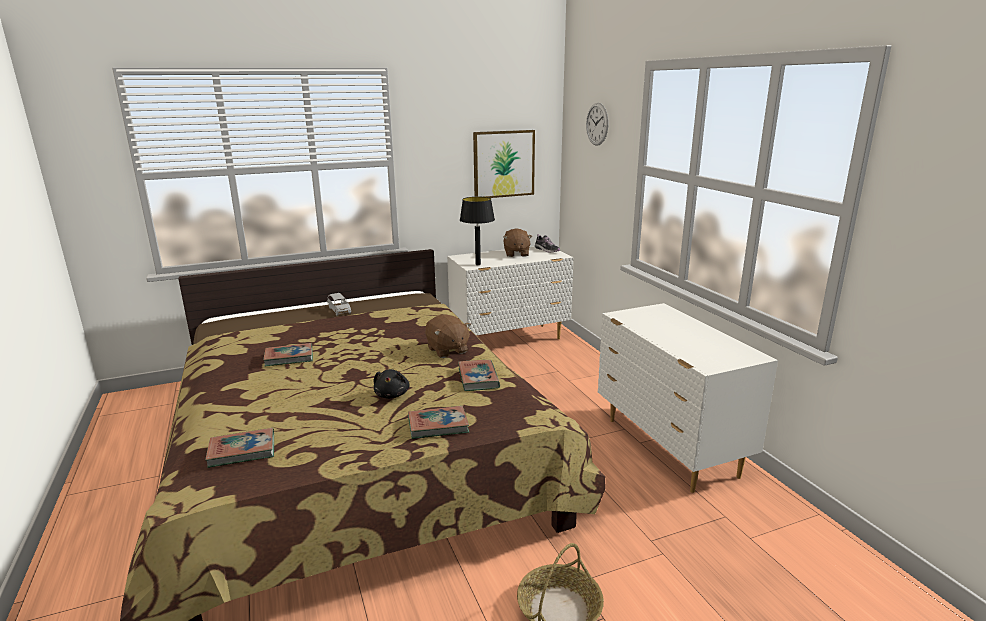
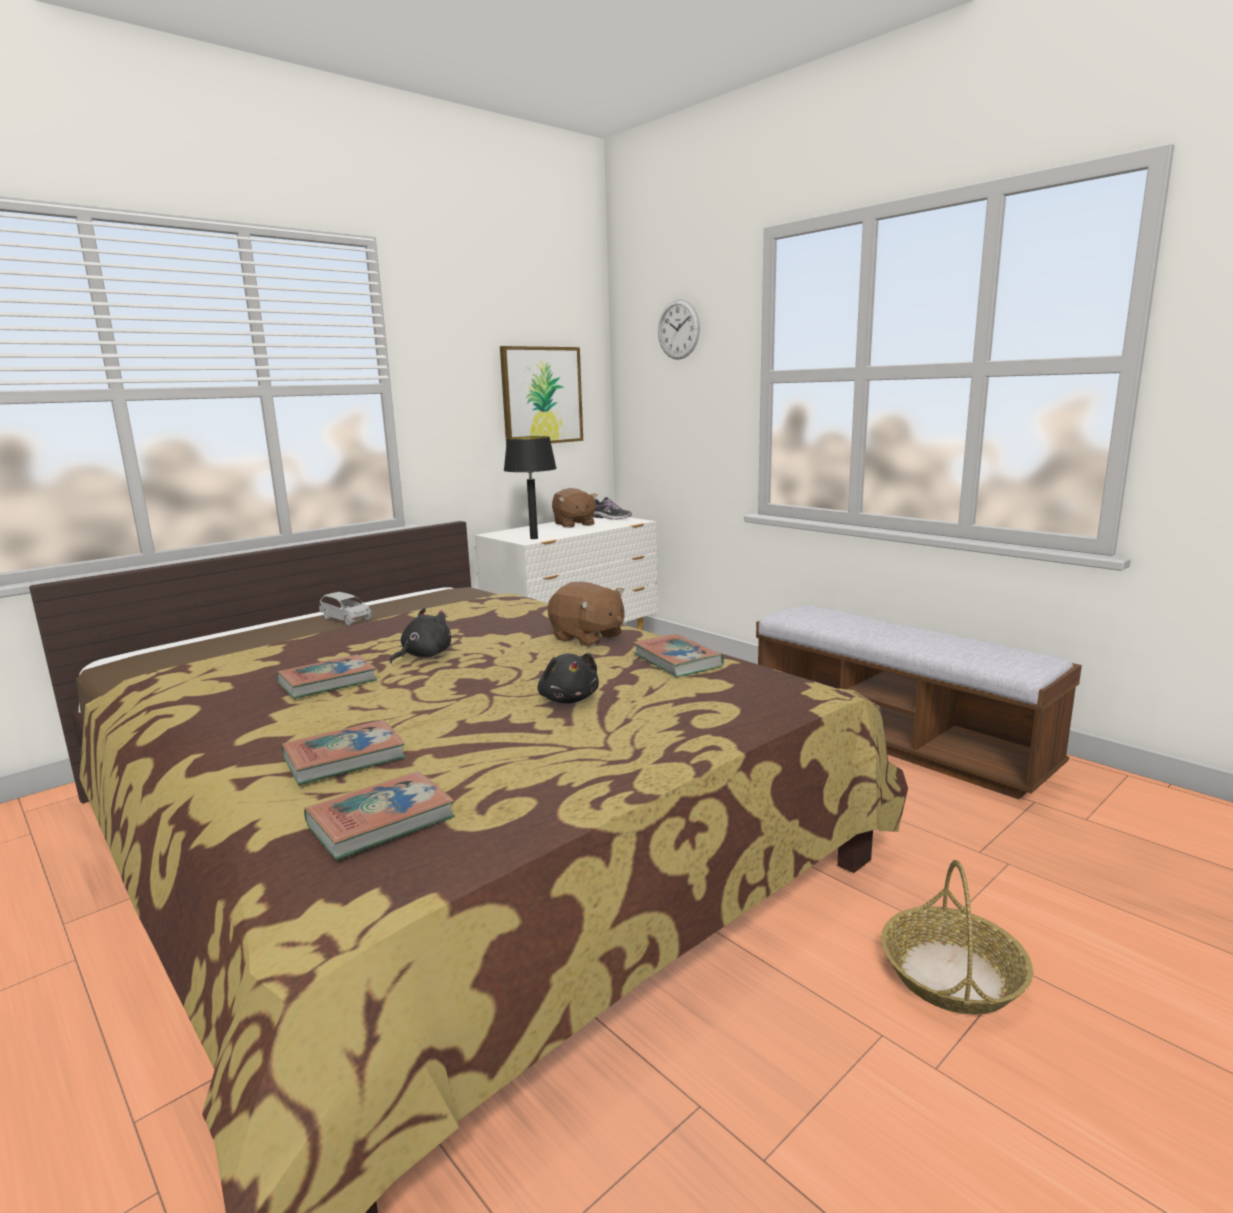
camera: 20 degrees left, 5 degrees down
(349, 348) = (424, 656): none -> black plush toy
(438, 426) = (691, 723): book -> book (344, 758)
(669, 448) = (895, 740): white dresser -> bench

